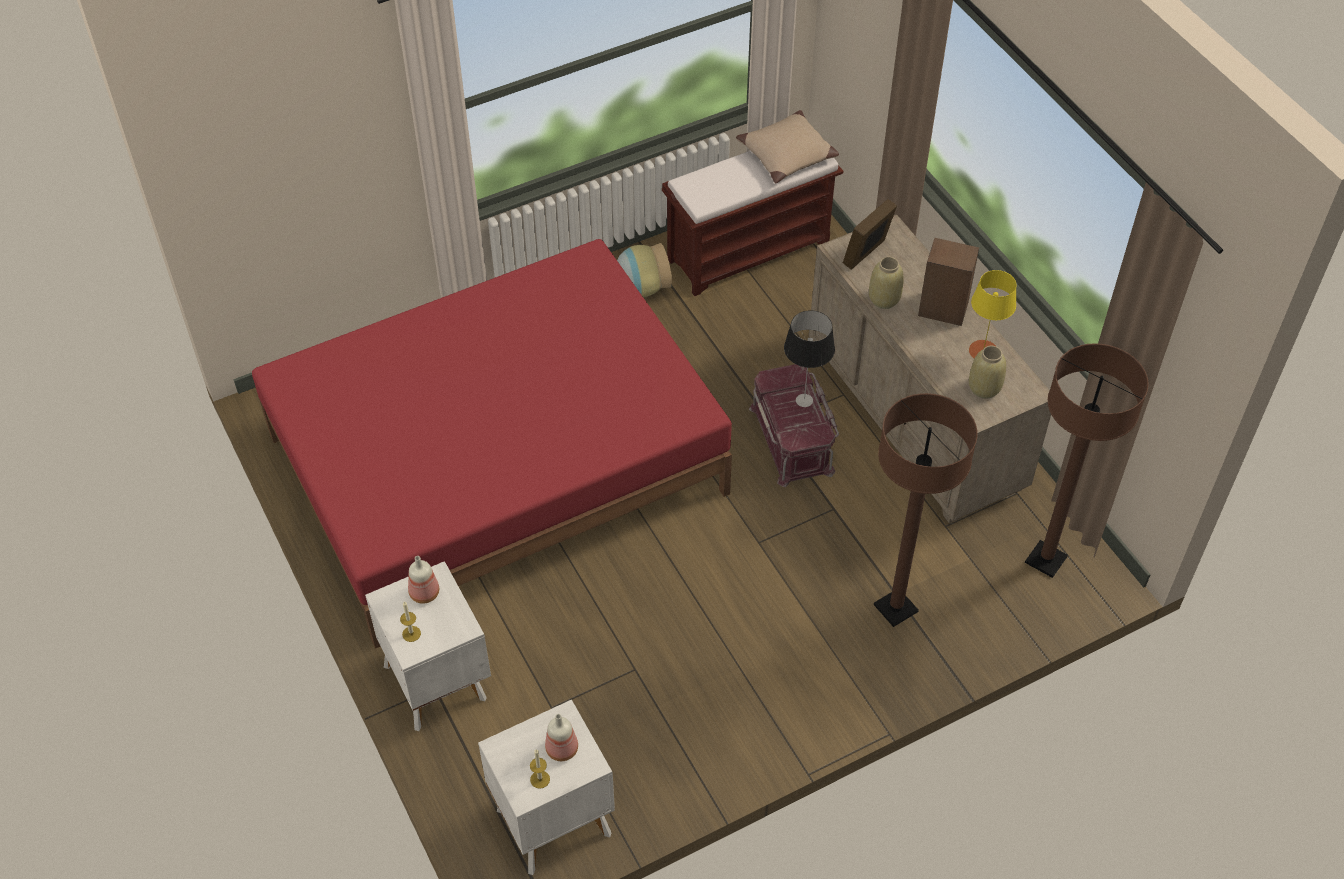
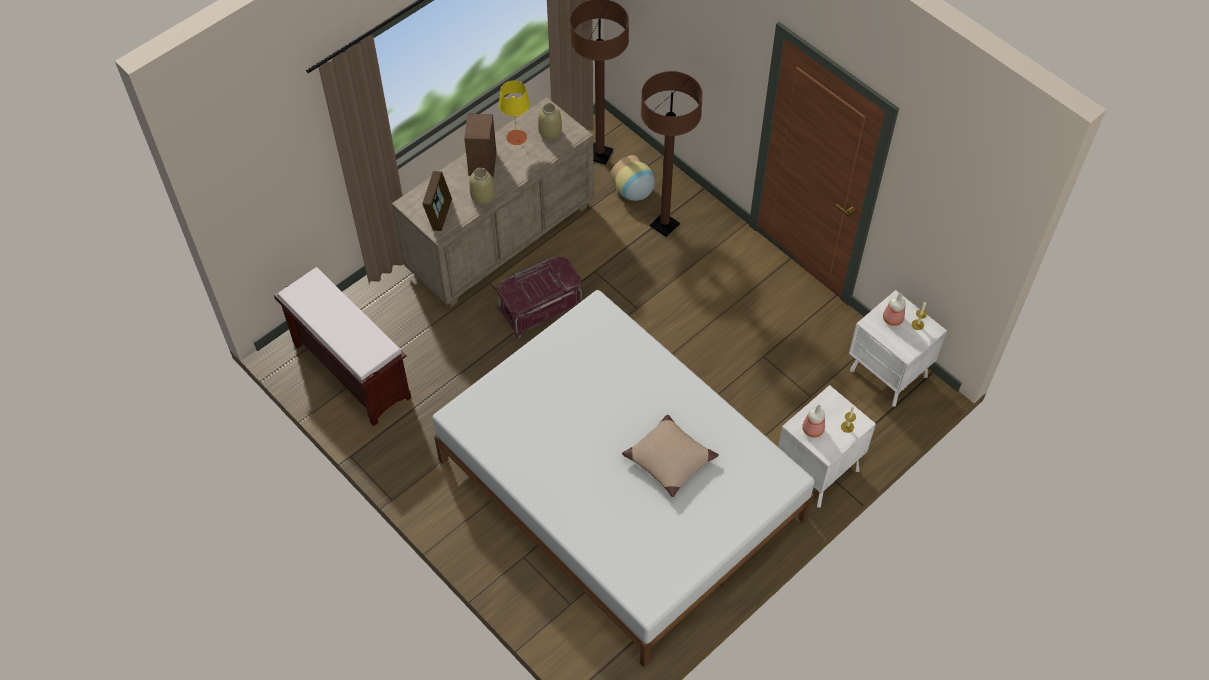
camera: 105 degrees left, 5 degrees up
(496, 464) = (620, 489): red bed -> white bed
(641, 288) = (410, 436): vase -> vase (634, 192)
(787, 155) = (313, 301): beige pillow -> beige pillow (669, 459)
(804, 401) = (531, 279): table lamp -> none
(866, 254) = (439, 214): picture frame -> picture frame turned 105 degrees counterclockwise

